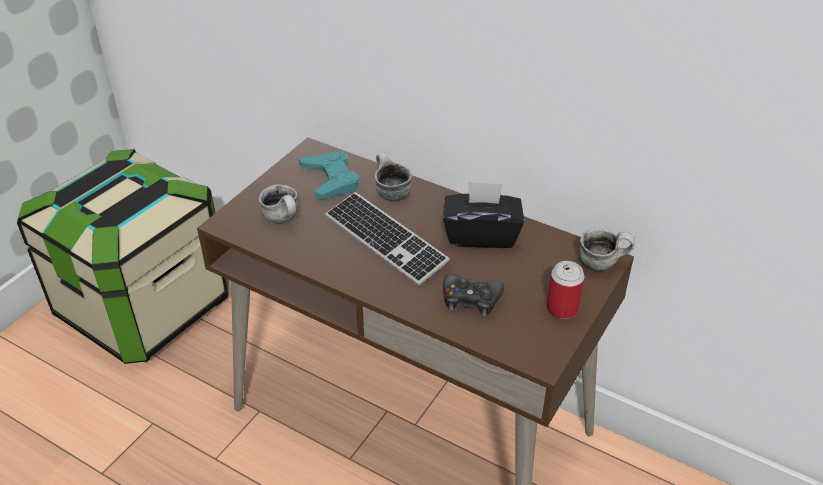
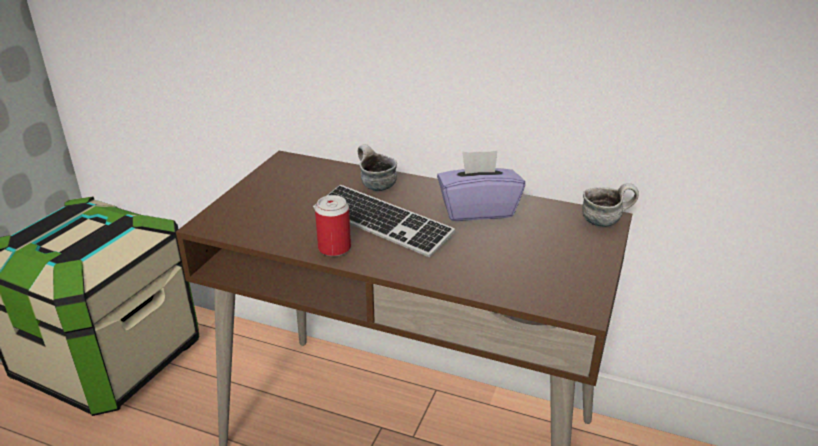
camera: 10 degrees left, 10 degrees down
(284, 219) = (270, 216): mug -> none
(330, 180) = (311, 180): turquoise game controller -> none
(471, 300) = (488, 264): black game controller -> none
(481, 235) = (477, 210): black tissue box -> purple tissue box
(562, 308) = (583, 262): can -> can (334, 248)

